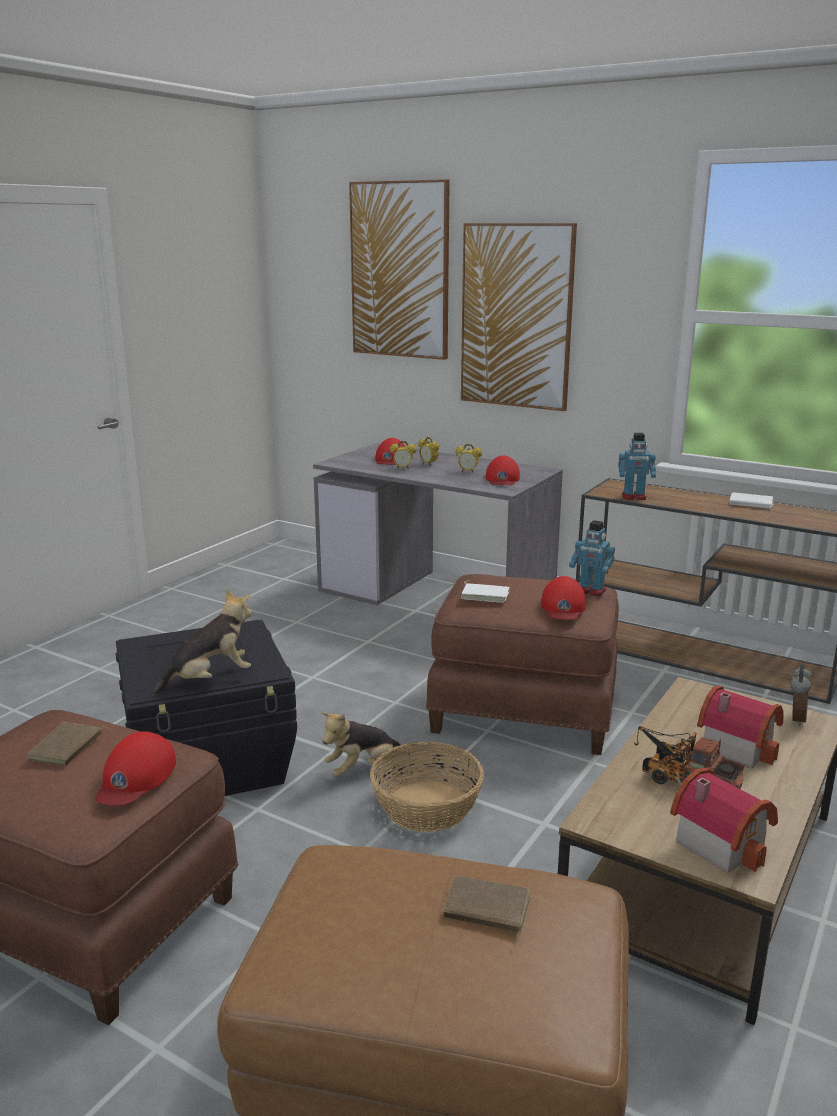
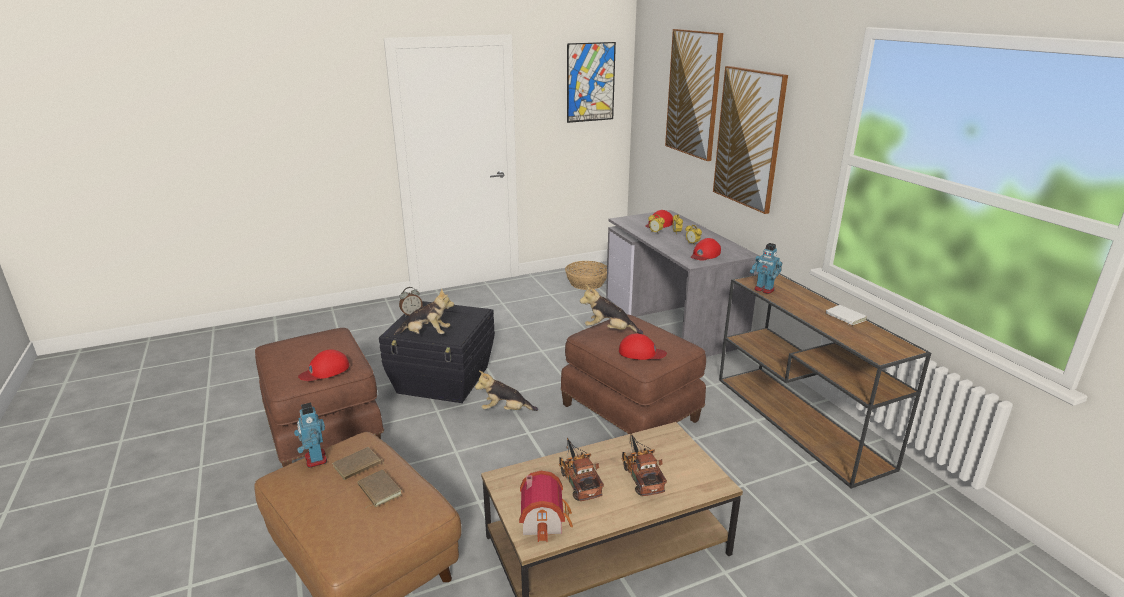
camera: 35 degrees right, 5 degrees up
(67, 748) = (319, 347): brown book -> brown book (357, 466)
(215, 269) = (590, 82): none -> picture
(426, 806) = (512, 442): basket -> basket (586, 283)
(485, 595) = (609, 330): white book -> plush toy
(563, 607) = (641, 352): red cap -> red cap turned 120 degrees counterclockwise
(591, 591) = (678, 347): toy robot -> toy robot (315, 459)
(736, 746) = (641, 475): toy house -> toy truck
(795, 719) = (706, 476): alarm clock -> alarm clock (411, 314)

